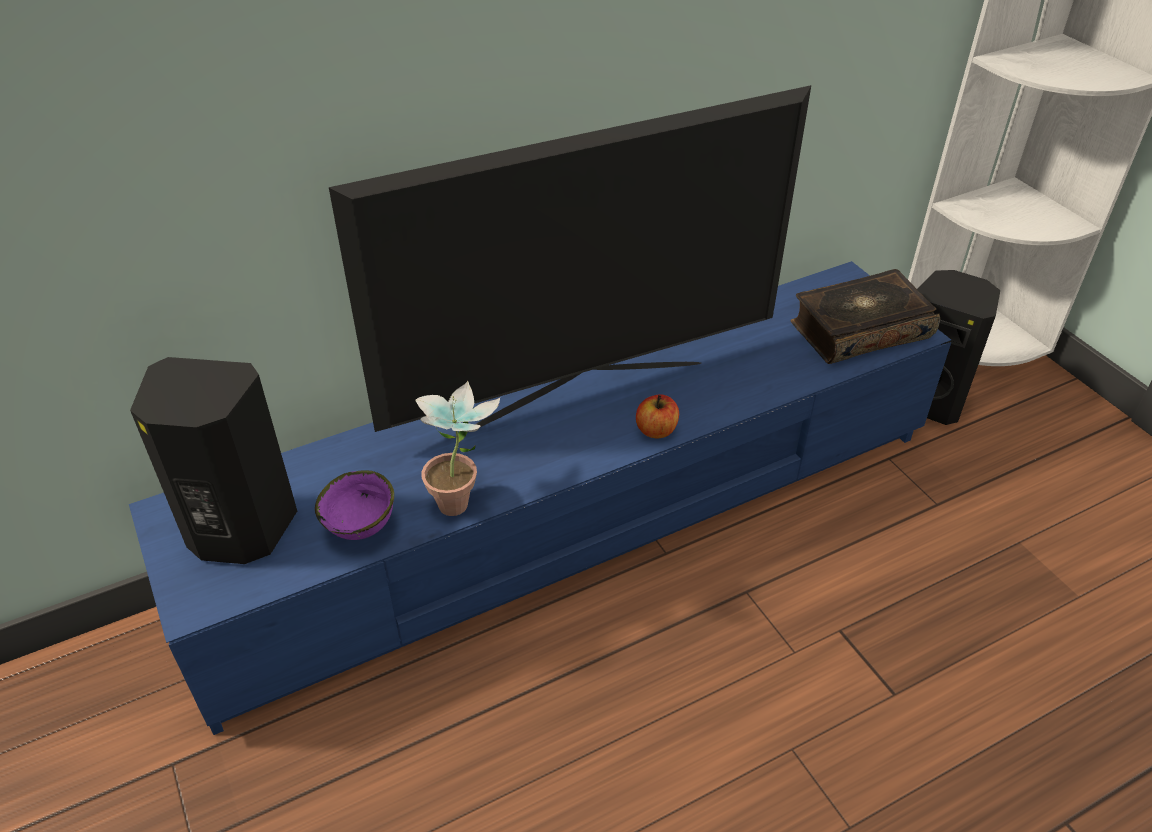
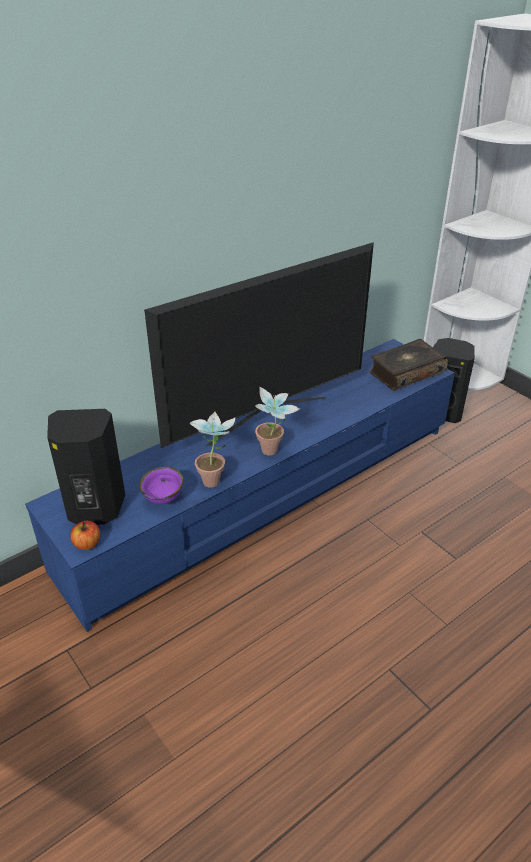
camera: 10 degrees left, 5 degrees down
(578, 463) = (273, 453): none -> potted plant
(656, 430) = (311, 433): apple -> apple (87, 544)

